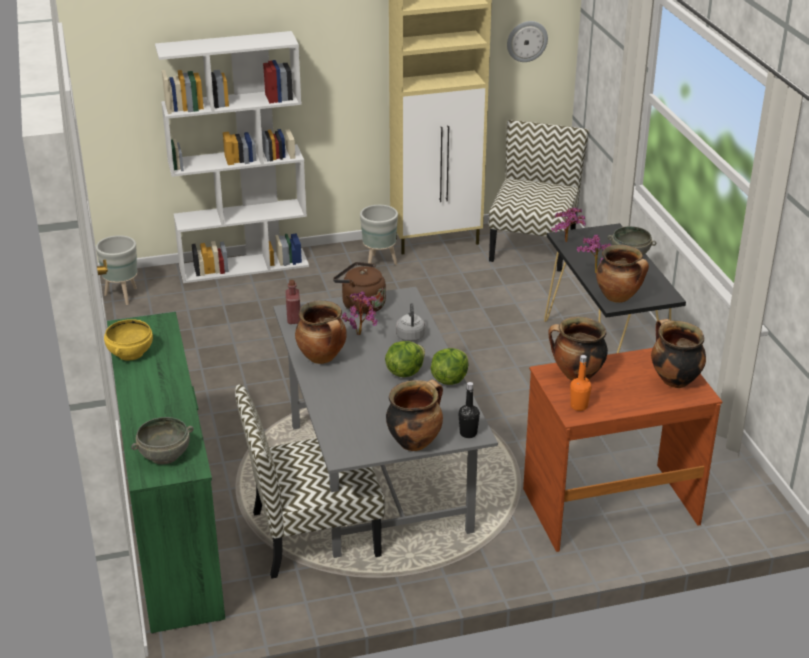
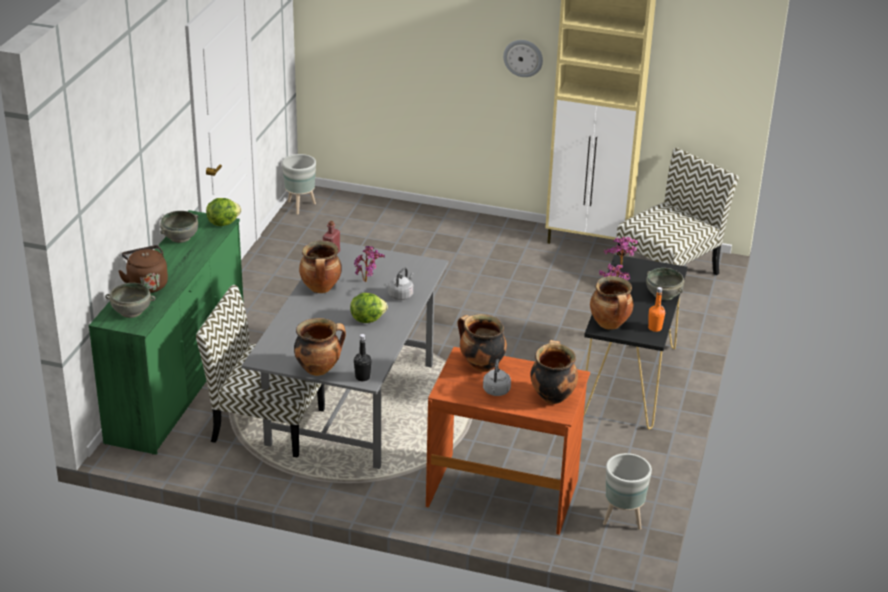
camera: 30 degrees right, 0 degrees up
(130, 353) = (180, 237): yellow bowl -> grey bowl
(244, 265) = (412, 212): white bookcase -> none
(361, 305) = (390, 261): brown kettle -> brown kettle (146, 284)
(379, 263) = (521, 244): grey planter -> grey planter (622, 520)
(449, 379) = (393, 336): lettuce -> lettuce (223, 223)
(526, 41) = (700, 78): wall clock -> wall clock (523, 58)
(579, 406) = (455, 387): orange bottle -> orange bottle (655, 328)
(621, 396) = (496, 392): none -> grey kettle

